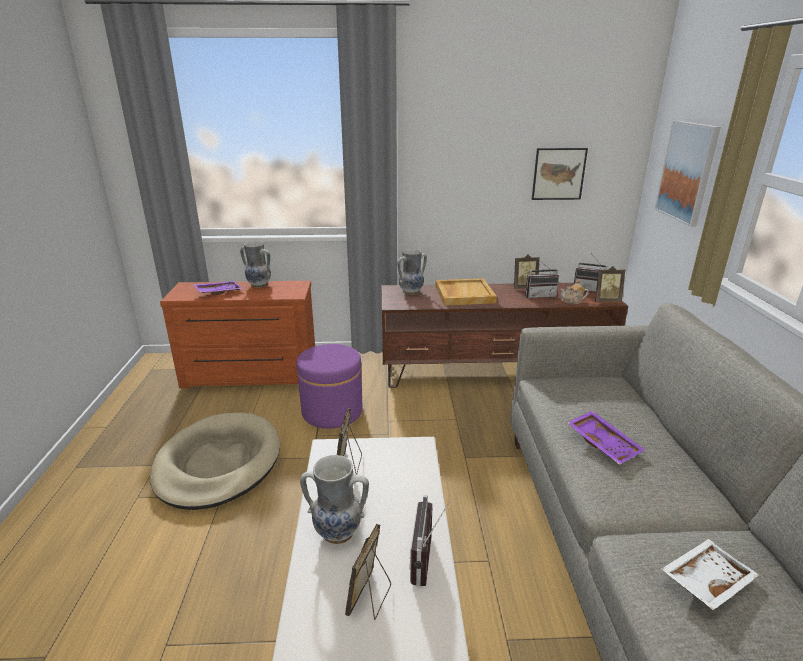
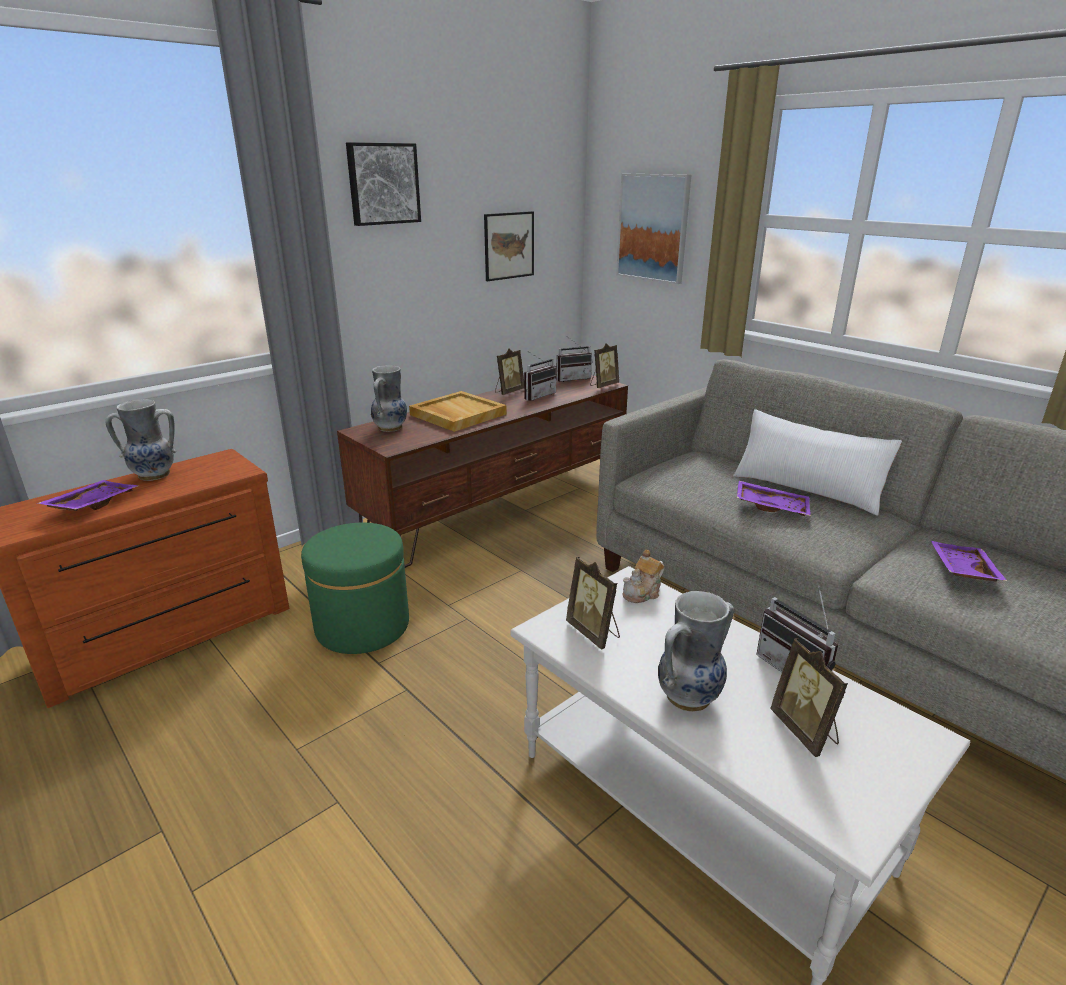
camera: 40 degrees left, 0 degrees up
(218, 463) = (276, 768): beige dog bed -> none
(332, 411) = (362, 626): purple ottoman -> green ottoman
(449, 123) = (383, 184): none -> picture
(572, 301) = (575, 393): teapot -> teapot (643, 593)
(666, 444) = (806, 489): none -> white pillow
(705, 580) = (961, 570): white tray -> purple tray

